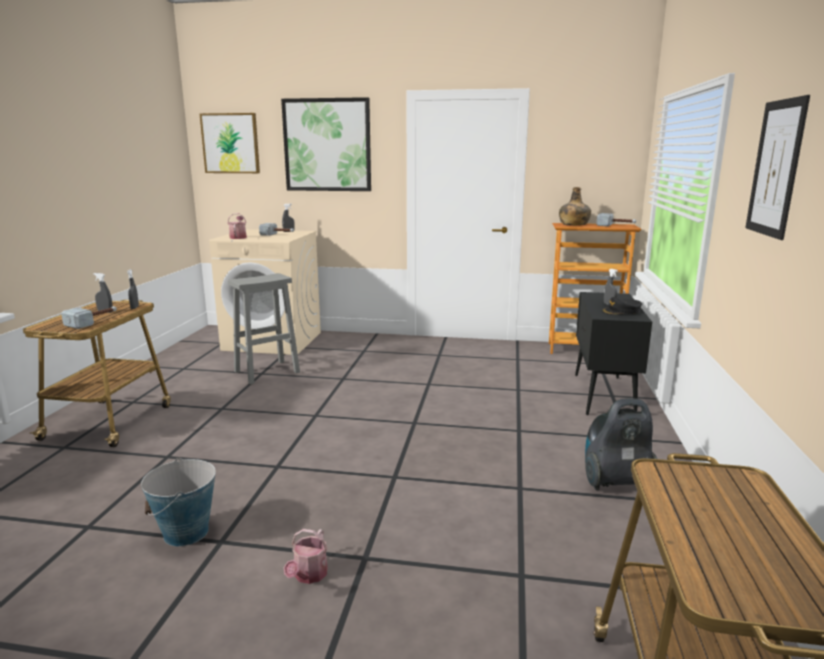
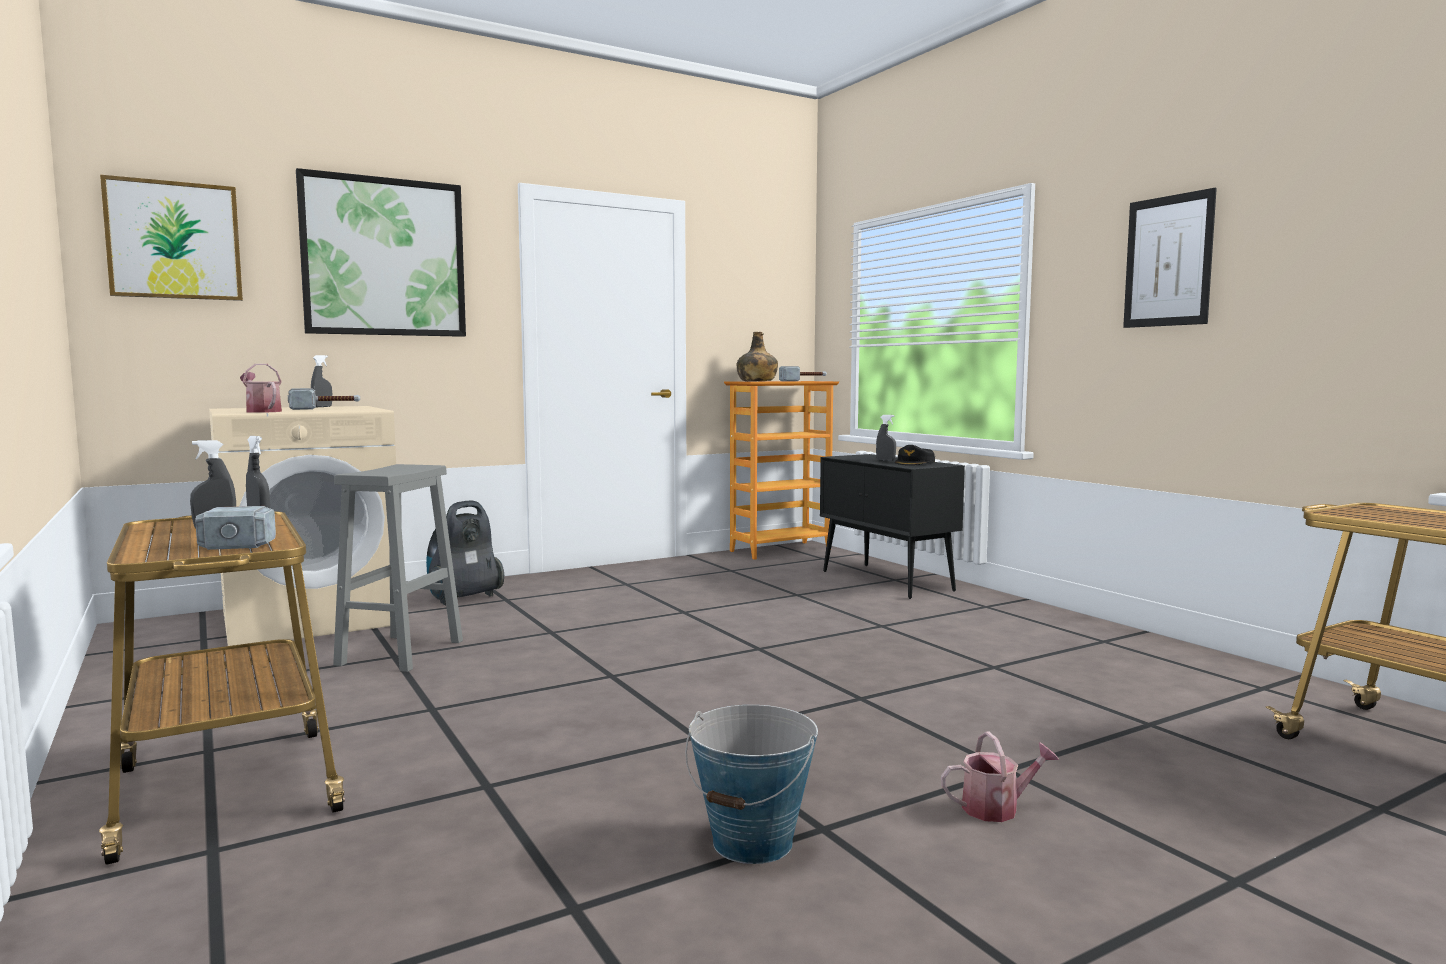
camera: 40 degrees left, 10 degrees down
(308, 576) = (997, 808): watering can -> watering can turned 75 degrees counterclockwise
(614, 482) = (1051, 639): vacuum cleaner -> vacuum cleaner (462, 598)

